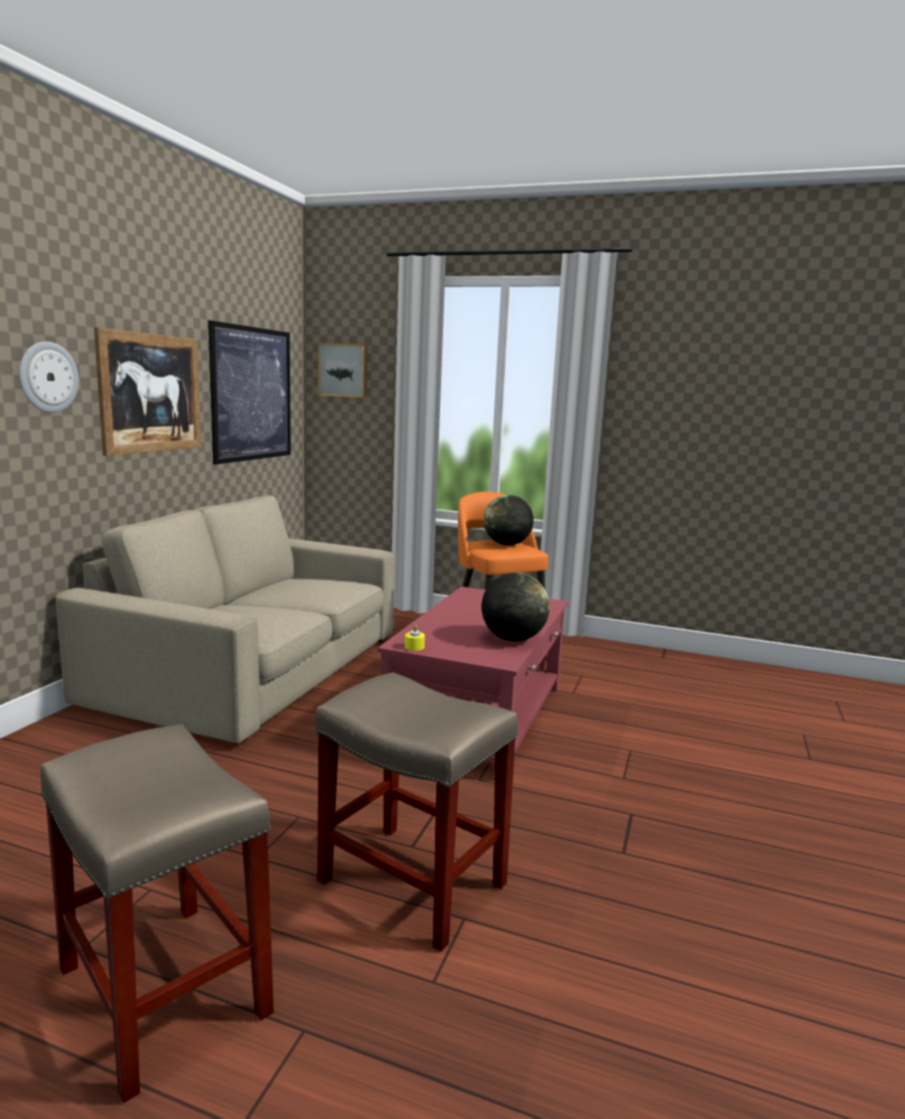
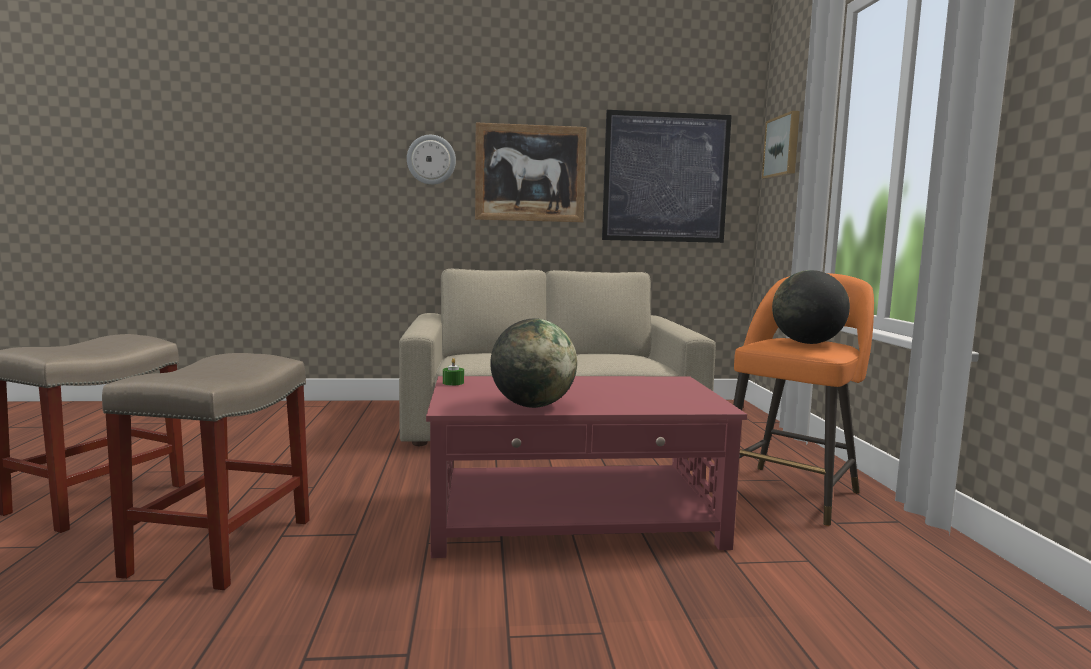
camera: 65 degrees right, 5 degrees down
(414, 647) = (453, 383): yellow candle -> green candle

